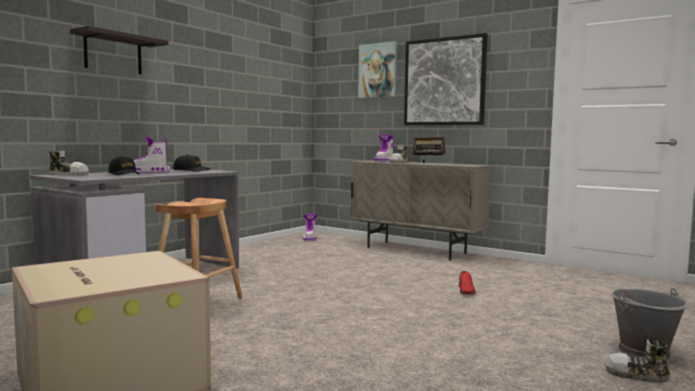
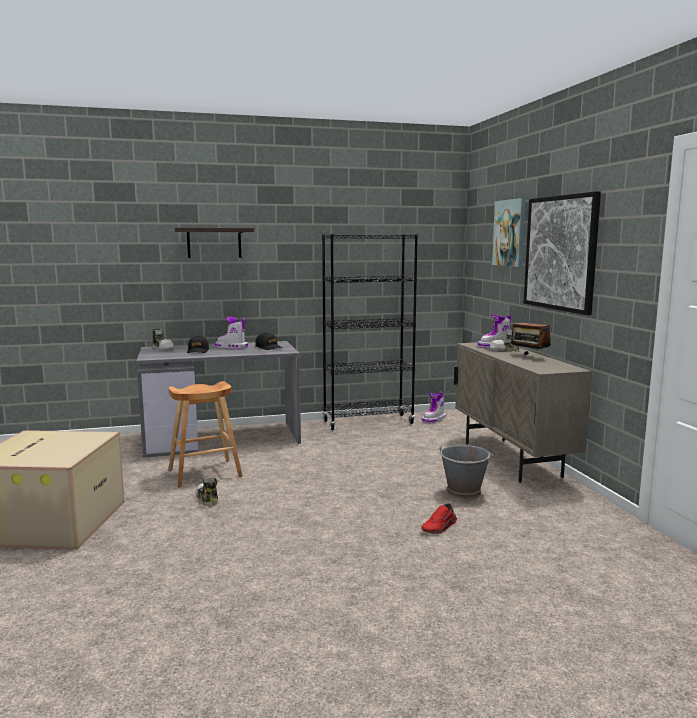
camera: 40 degrees right, 5 degrees up
(262, 247) = (368, 422): none -> black bookcase
(636, 375) = (363, 685): shoe -> shoe (207, 499)
(644, 352) = (442, 670): grey bucket -> grey bucket (464, 492)

